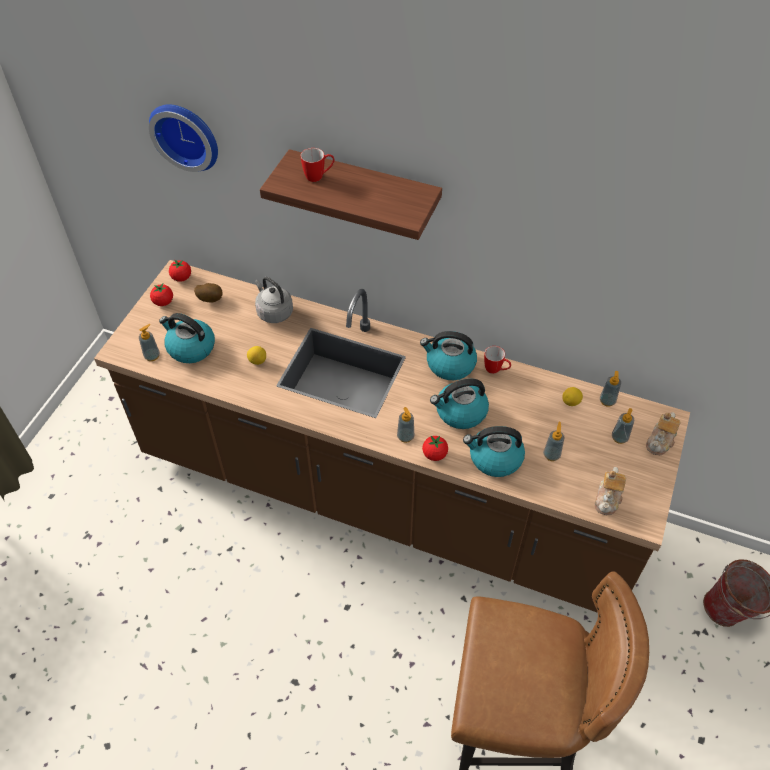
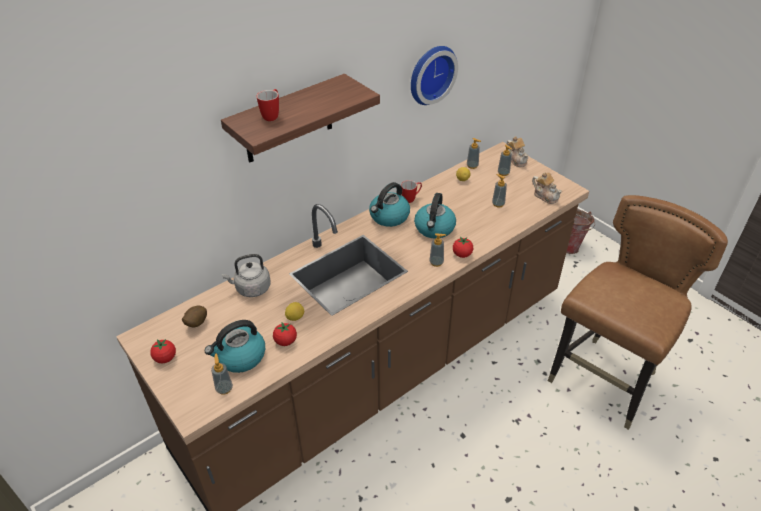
camera: 60 degrees left, 10 degrees down
(181, 278) = (149, 335): tomato -> tomato (285, 341)
(187, 134) = (115, 172): wall clock -> wall clock (430, 74)
(494, 458) = (484, 229): kettle -> none

